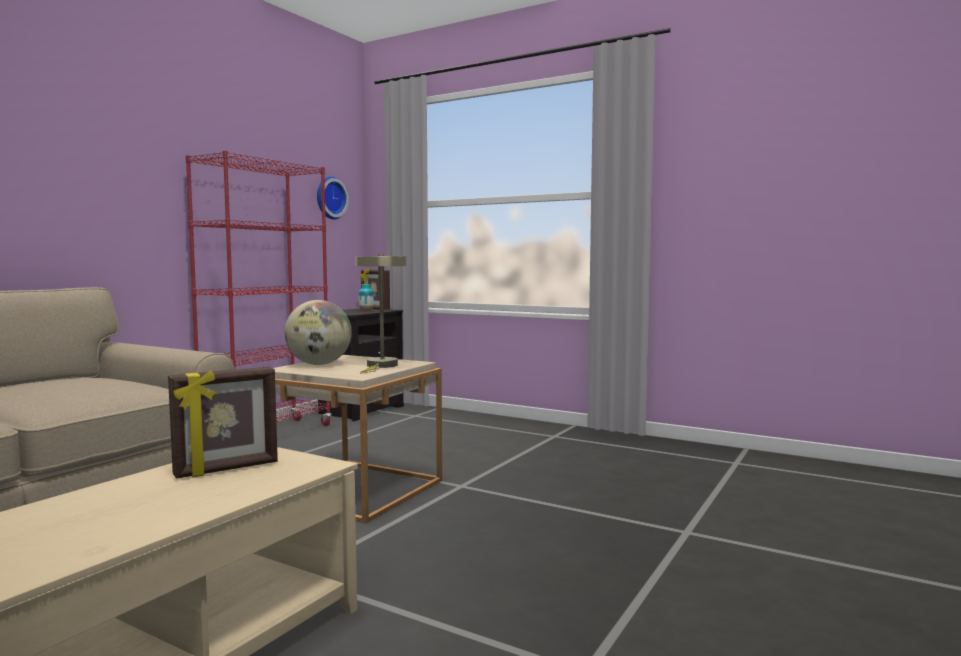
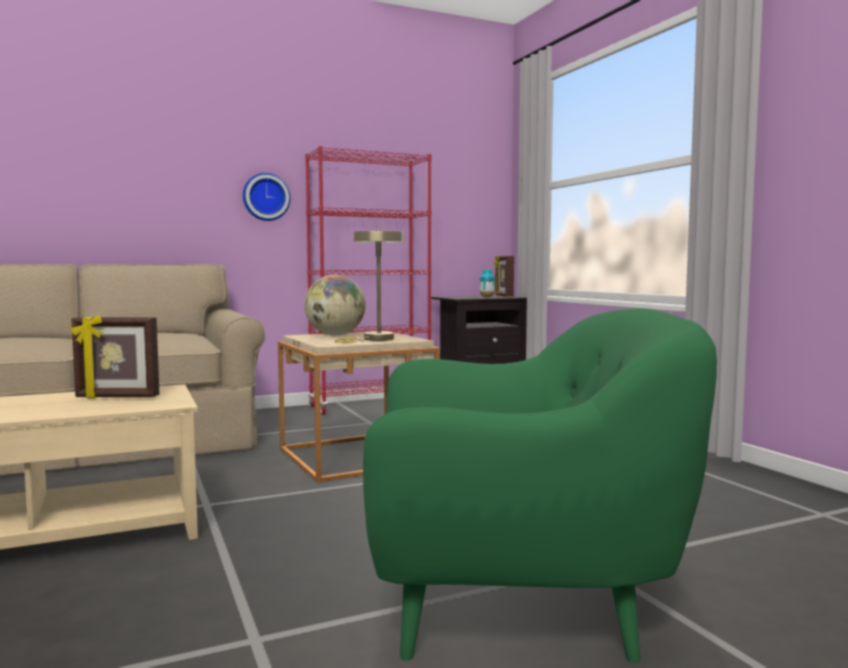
camera: 35 degrees right, 0 degrees up
(329, 198) = (464, 185): wall clock -> wall clock (266, 197)
(692, 573) = (518, 601): none -> green armchair

